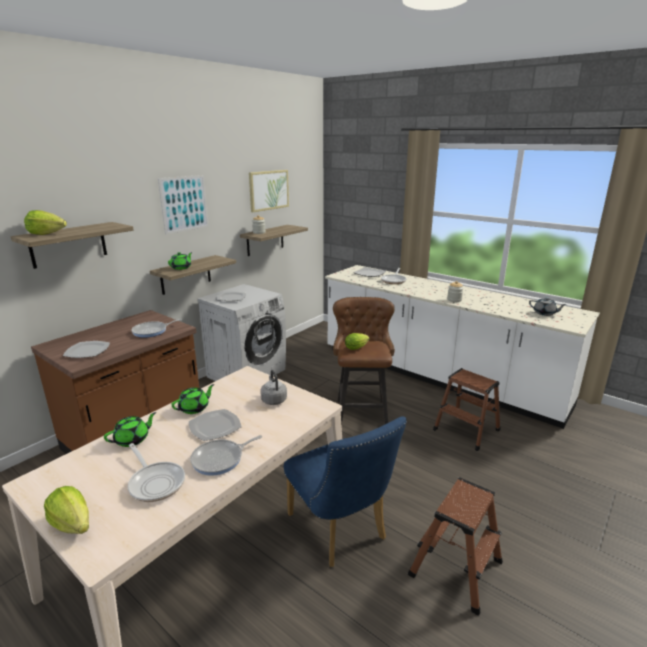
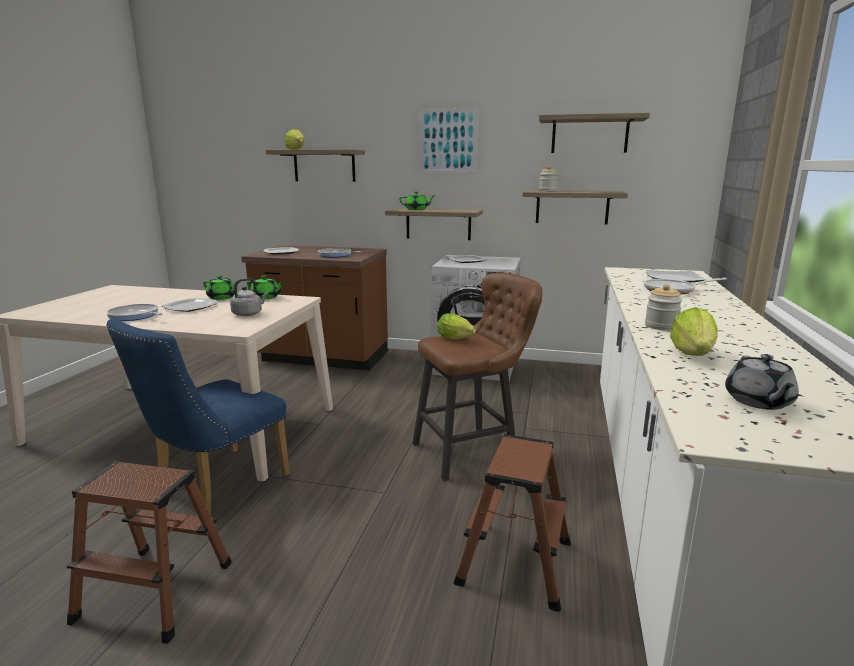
camera: 65 degrees right, 5 degrees down
(73, 524) = (60, 302): lettuce -> lettuce (693, 354)
(133, 439) = (167, 294): green teapot -> green teapot (266, 297)
(155, 482) = (104, 308): frying pan -> none
(268, 190) = (589, 135): picture -> shelf

